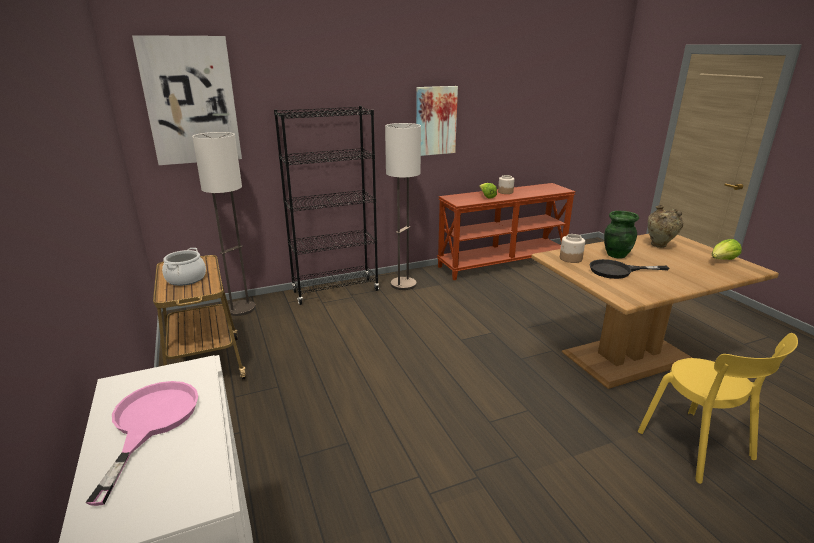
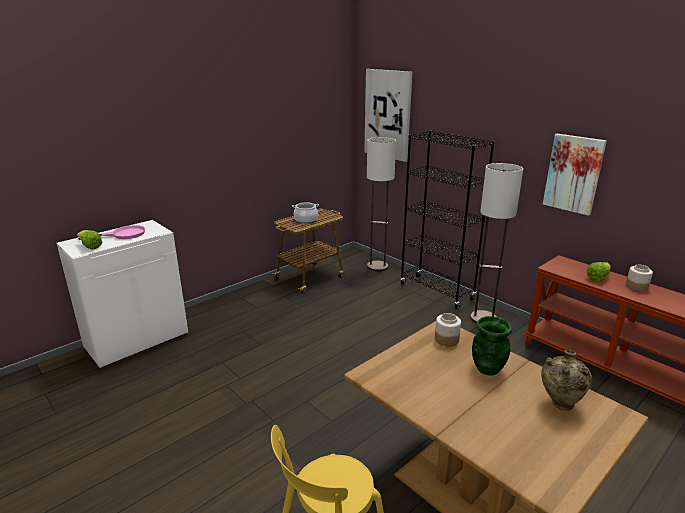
camera: 70 degrees right, 0 degrees up
(617, 271) = (437, 369): black frying pan -> none
(722, 261) = (558, 462): lettuce -> lettuce (90, 247)

